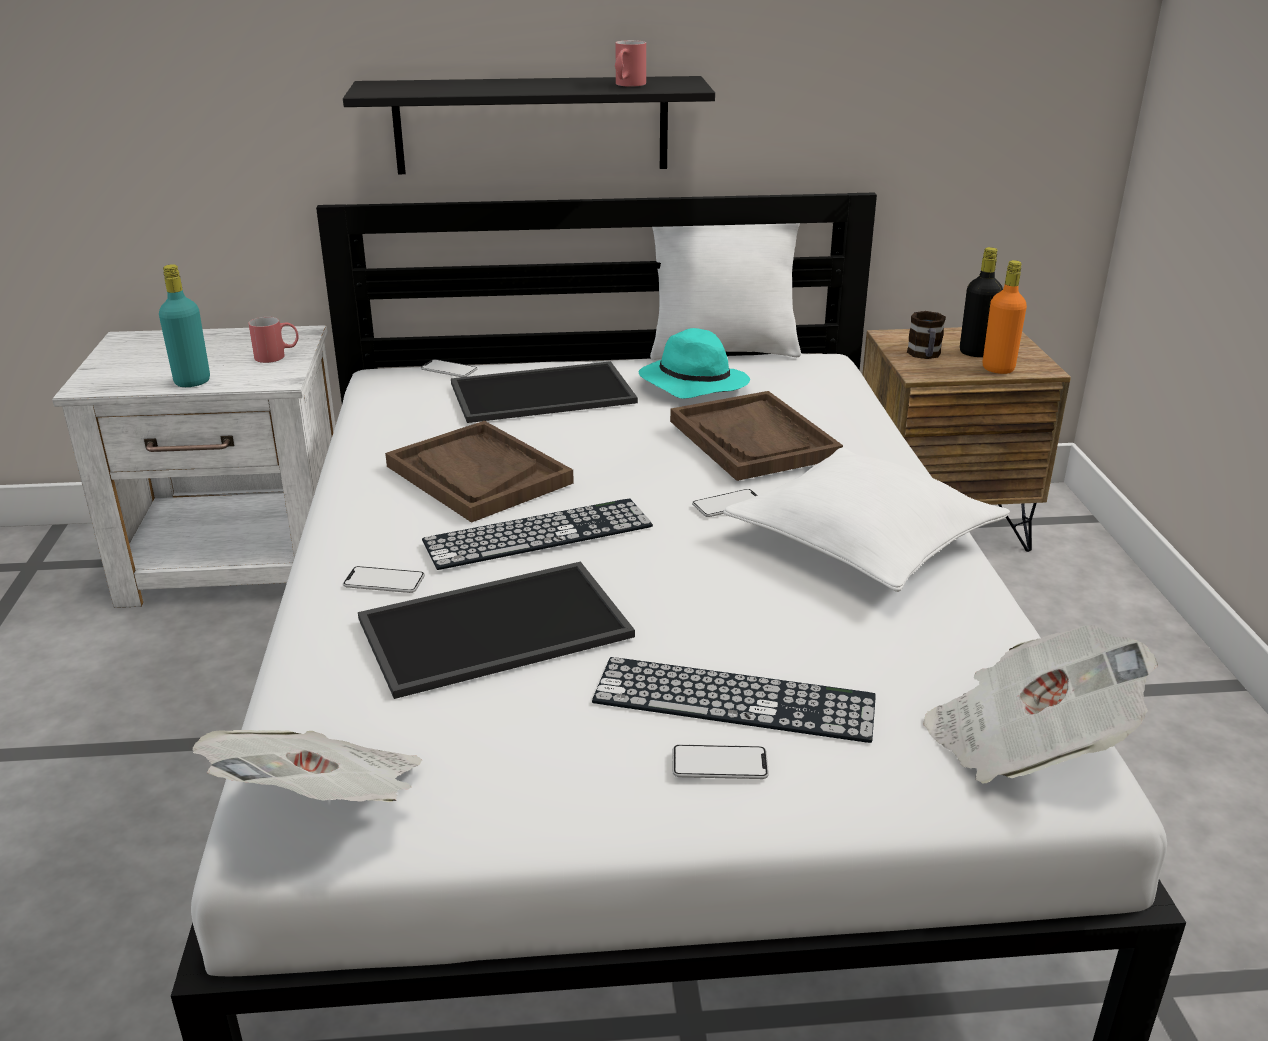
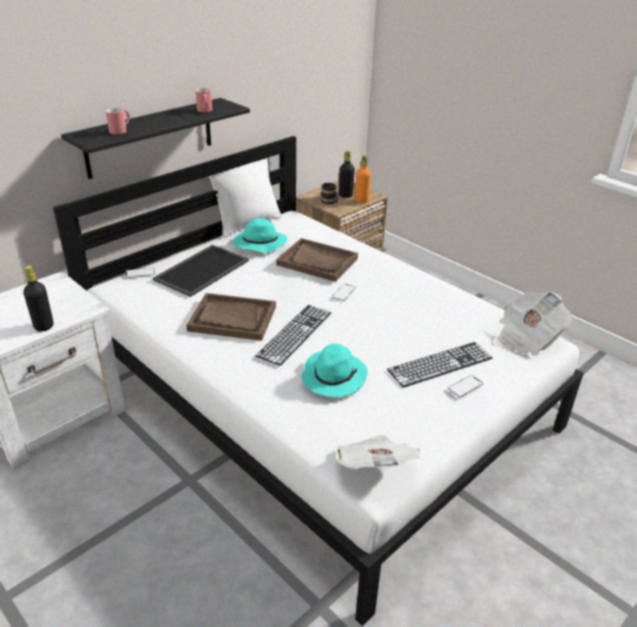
camera: 40 degrees left, 5 degrees up
(192, 382) = (44, 326): turquoise bottle -> black bottle
(277, 356) = (66, 296): red mug -> red mug (121, 130)
(384, 581) = (265, 380): phone -> none
(496, 625) = (333, 376): tray -> turquoise hat
(863, 540) = (402, 288): white pillow -> none

